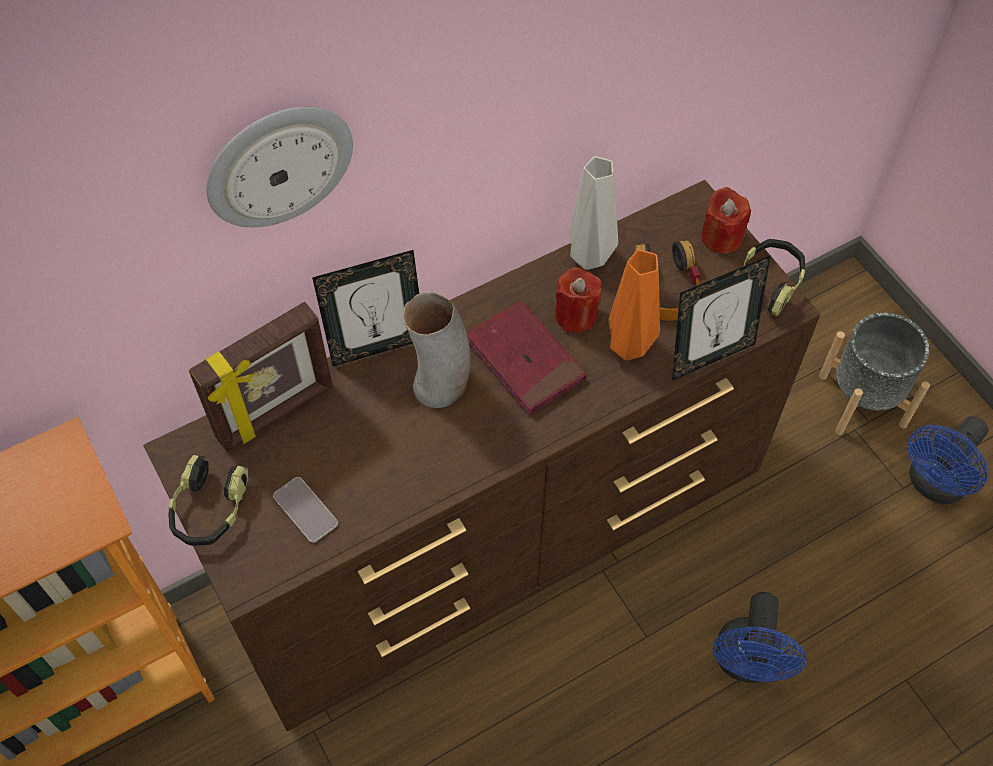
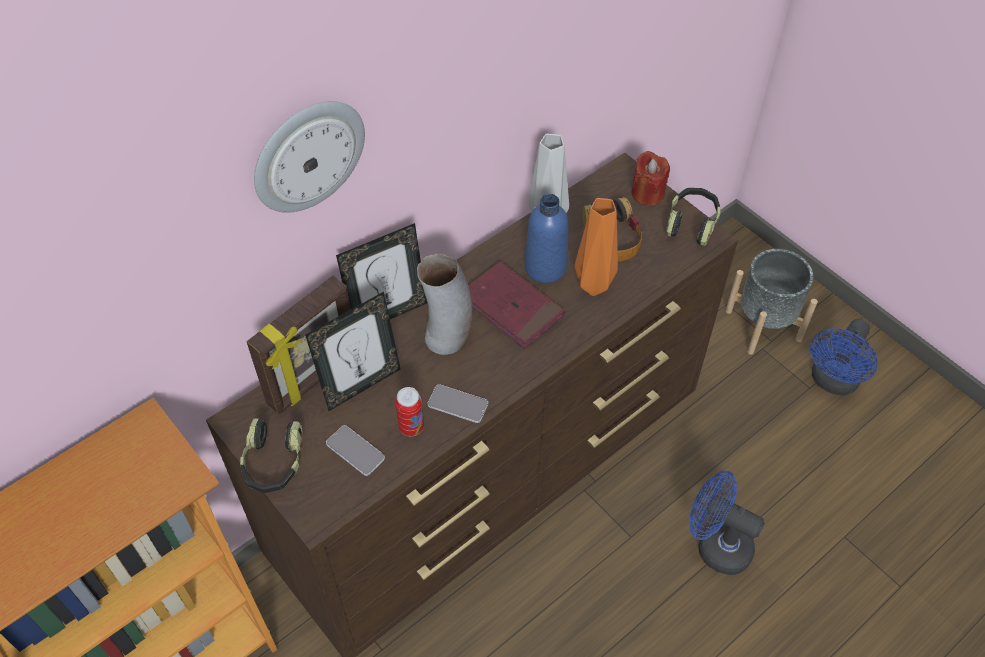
camera: 10 degrees left, 5 degrees down
(376, 491) = (411, 427): none -> can
(436, 472) = (457, 404): none -> phone
(575, 315) = (545, 267): red candle -> blue bottle
(709, 356) = (659, 283): picture frame -> picture frame (361, 385)
(746, 663) = (716, 545): blue fan -> blue fan turned 120 degrees clockwise

